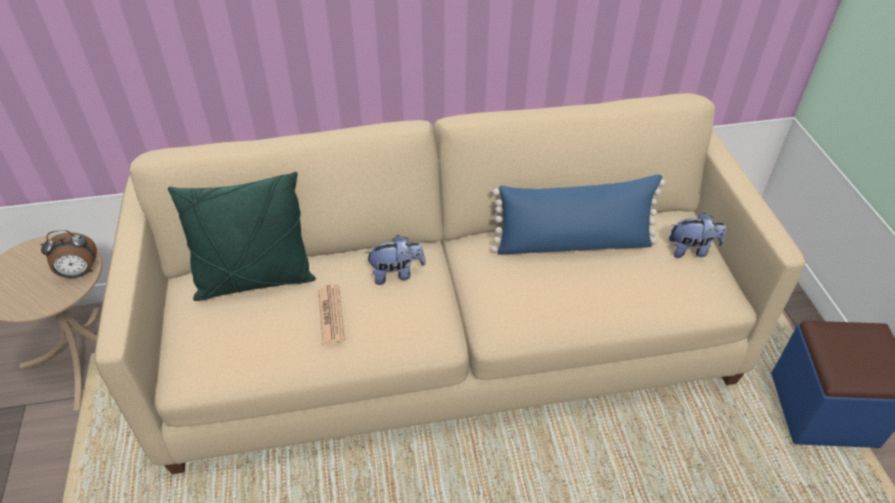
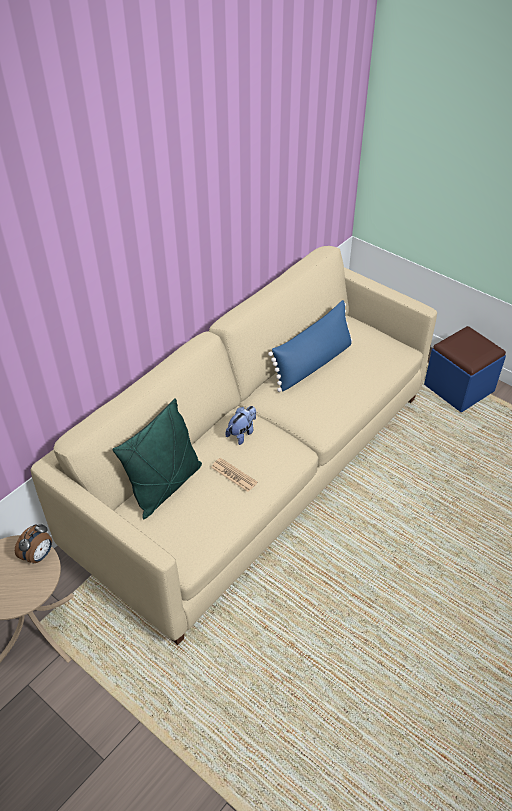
camera: 40 degrees left, 0 degrees up
(692, 250) = (368, 335): plush toy -> none

